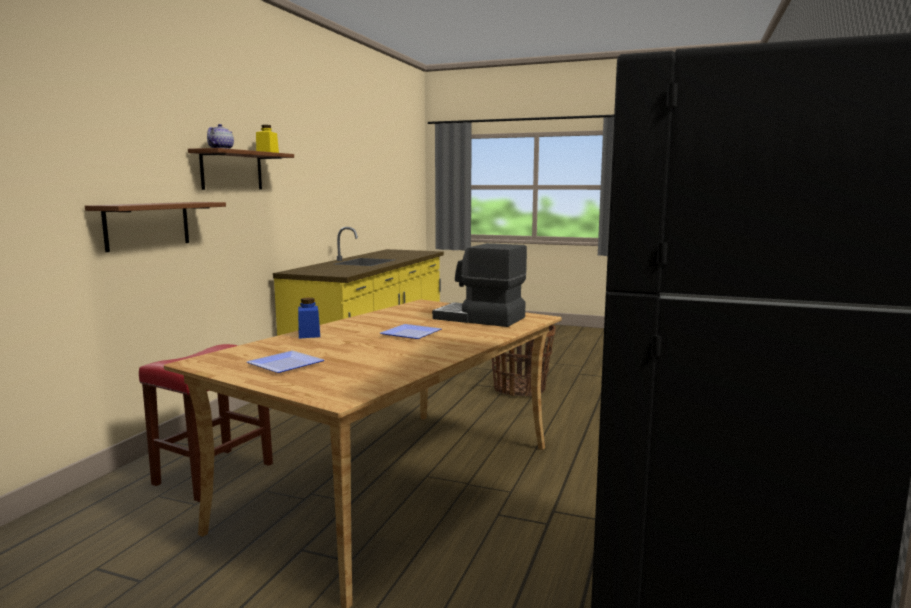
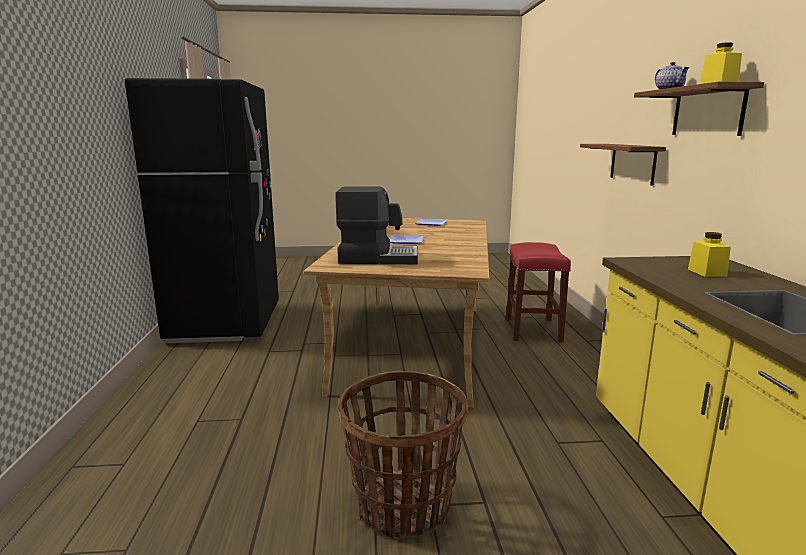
camera: 155 degrees right, 5 degrees up
(309, 334) = (468, 235): blue jar -> none
(330, 269) = (706, 272): none -> yellow jar

